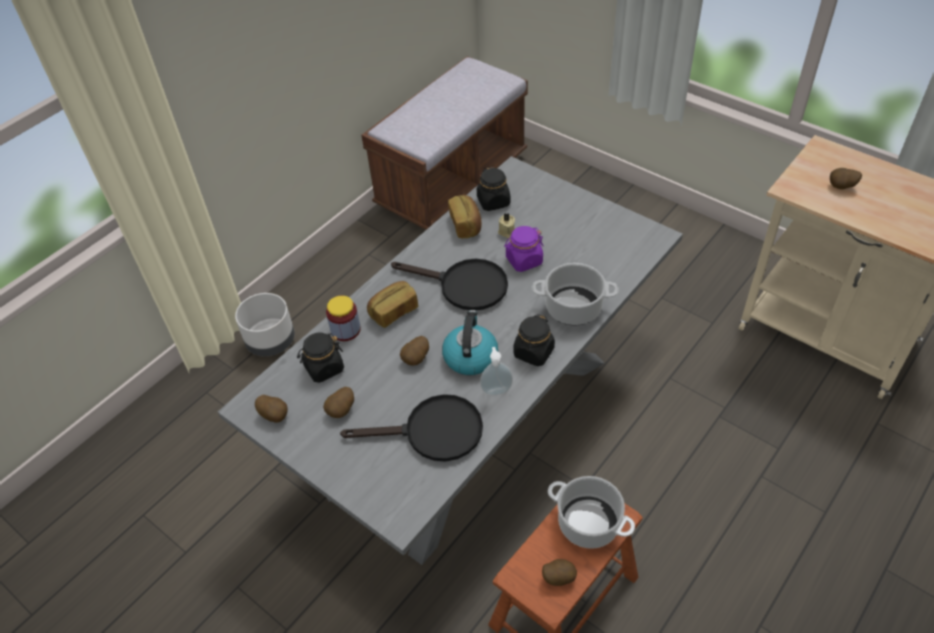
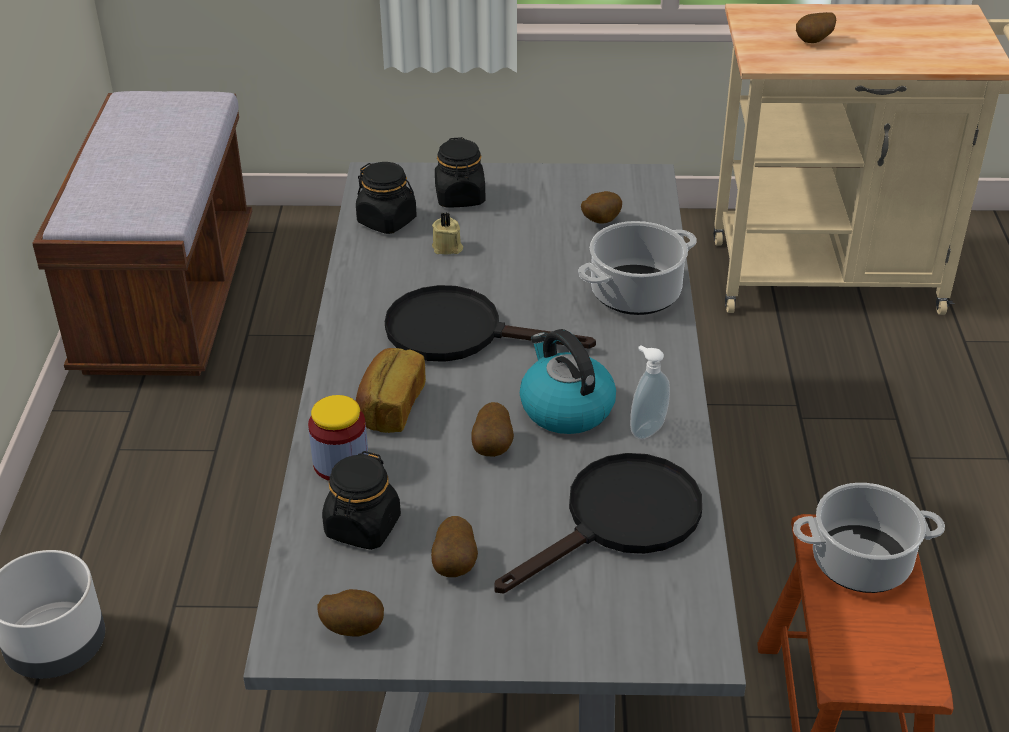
camera: 40 degrees left, 10 degrees down
(464, 286) = (460, 332): black frying pan -> black frying pan turned 150 degrees counterclockwise
(466, 225) = (378, 262): bread -> none
(524, 260) = (509, 270): purple jar -> none
(533, 352) = (644, 364): black jar -> black jar (460, 197)
(558, 577) = (894, 645): potato -> potato (599, 222)

